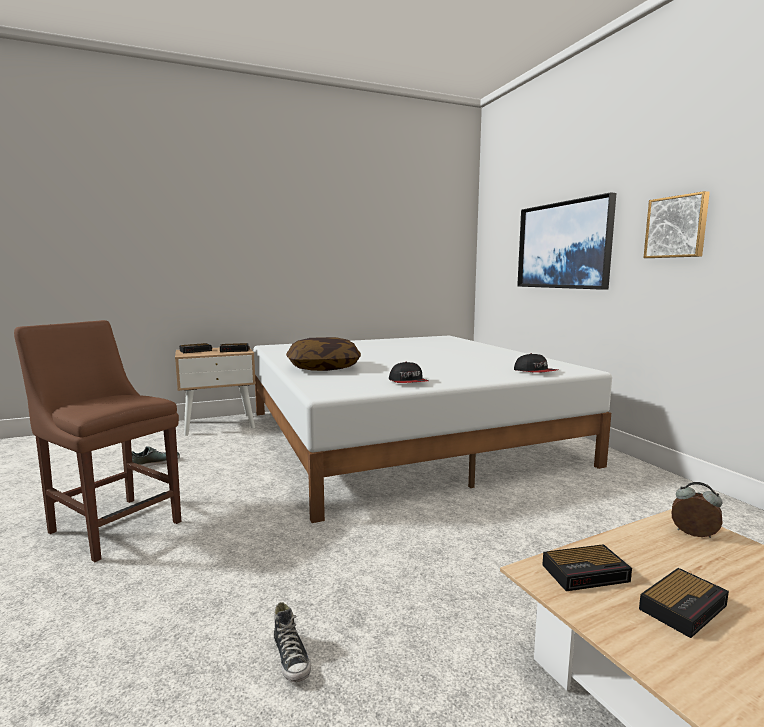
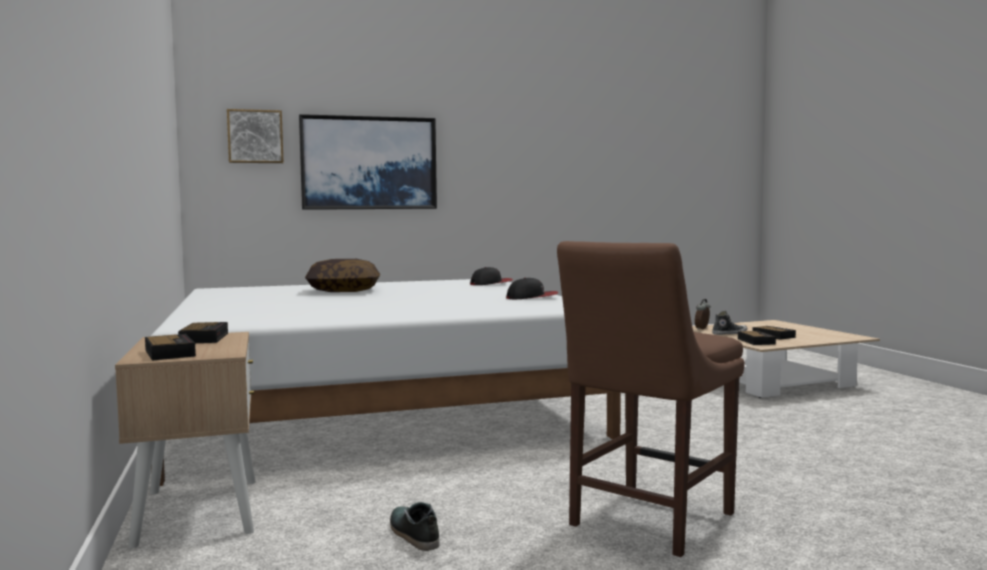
camera: 85 degrees left, 5 degrees down
(291, 658) = (803, 438): shoe -> shoe (729, 333)
(323, 367) = (439, 310): pillow -> pillow (343, 291)
(677, 227) = (496, 156): picture -> picture (255, 136)

